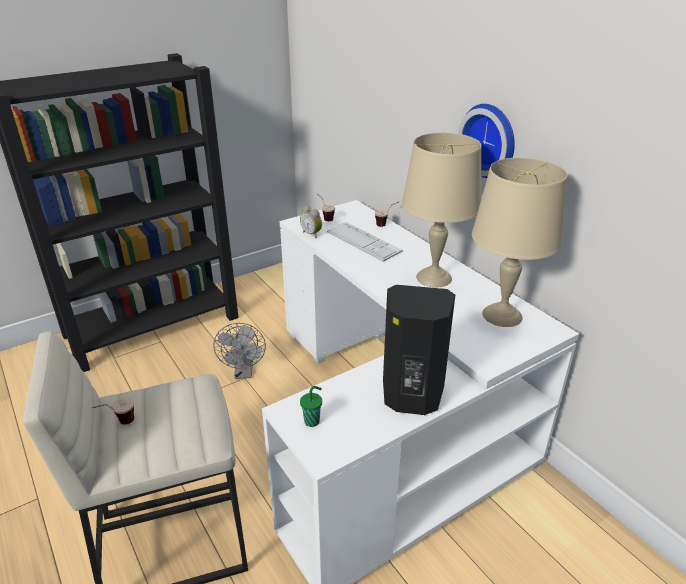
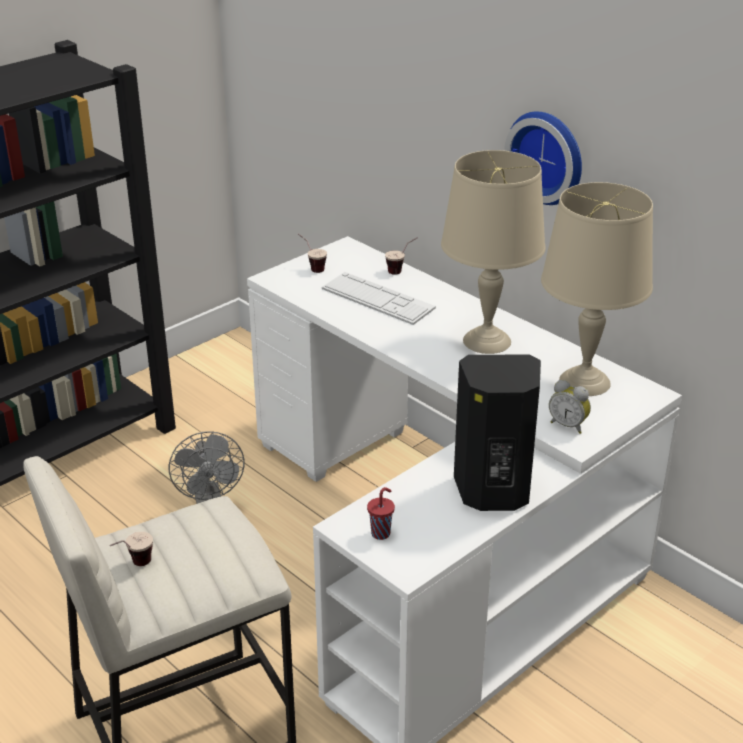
camera: 10 degrees left, 0 degrees up
(312, 234) = (302, 294): alarm clock -> alarm clock (568, 425)
(312, 421) = (381, 533): green cup -> red cup

